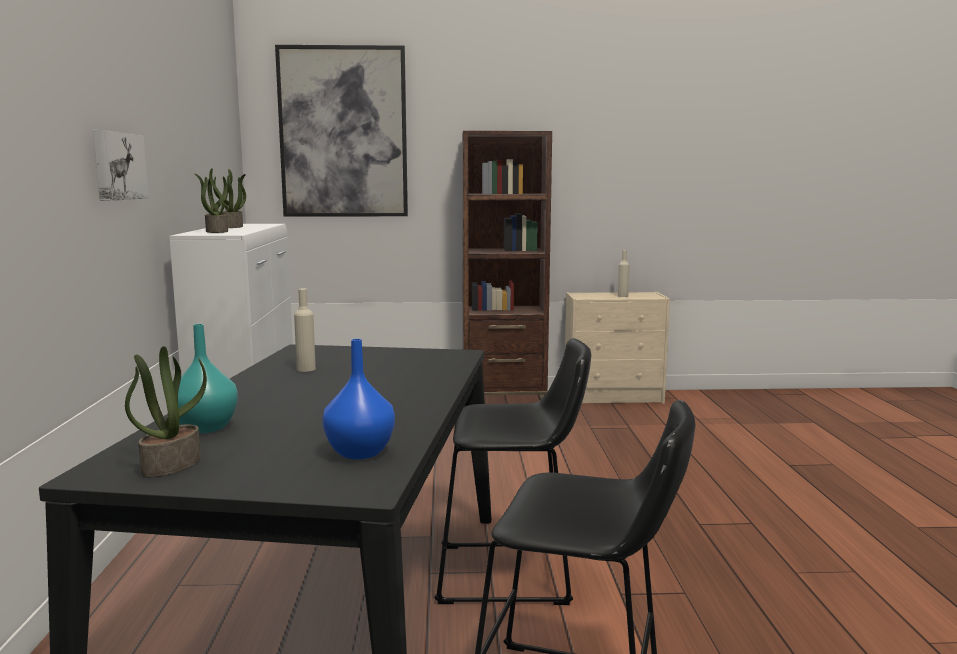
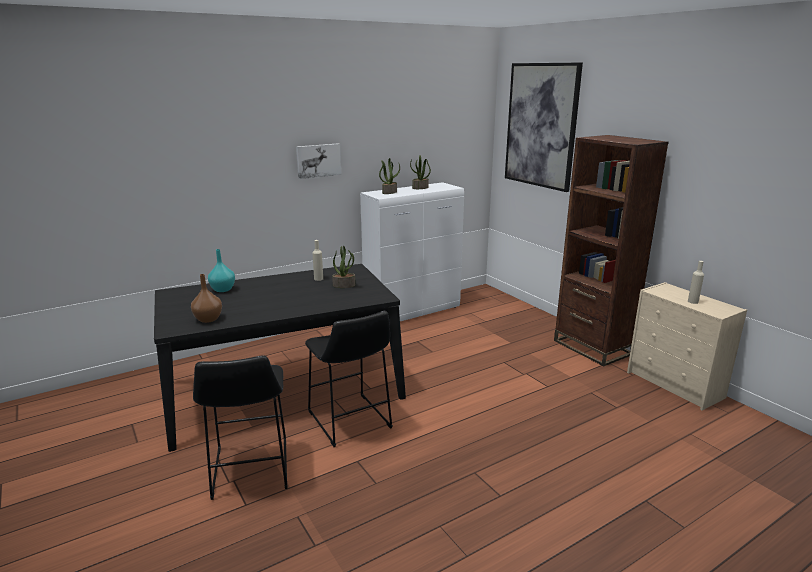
camera: 60 degrees right, 10 degrees up
(171, 465) = (181, 298): potted plant -> potted plant (344, 285)
(359, 452) = (209, 319): blue vase -> brown vase

